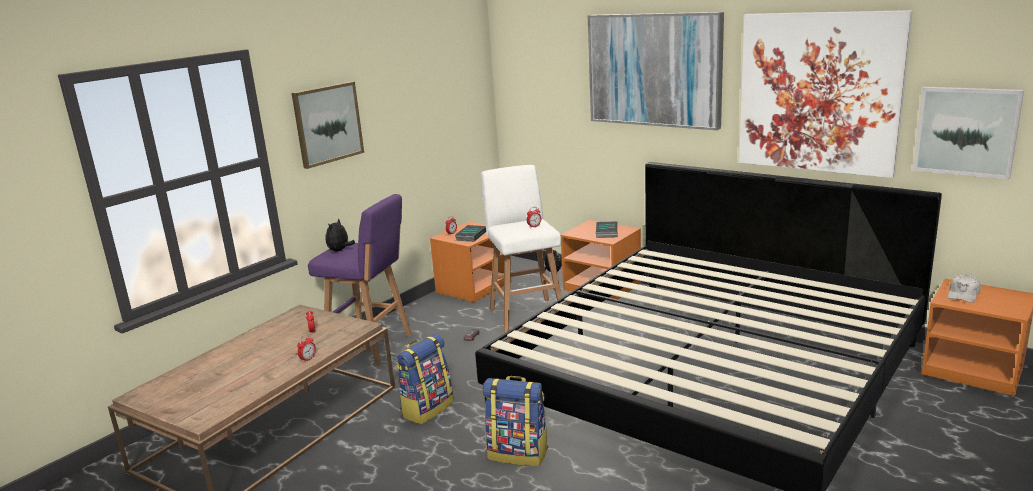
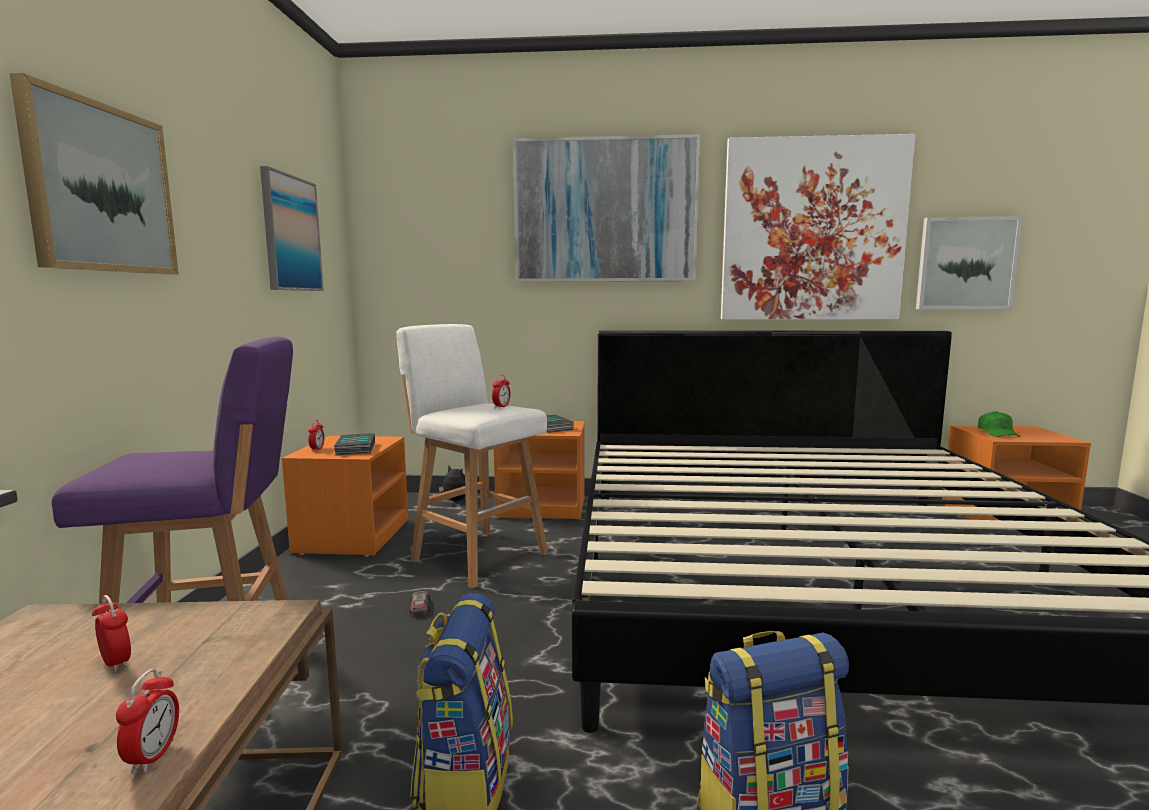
camera: 35 degrees left, 10 degrees down
(340, 250) = (141, 463): plush toy -> none
(440, 99) = (291, 234): none -> picture
(963, 295) = (997, 433): white cap -> green cap

